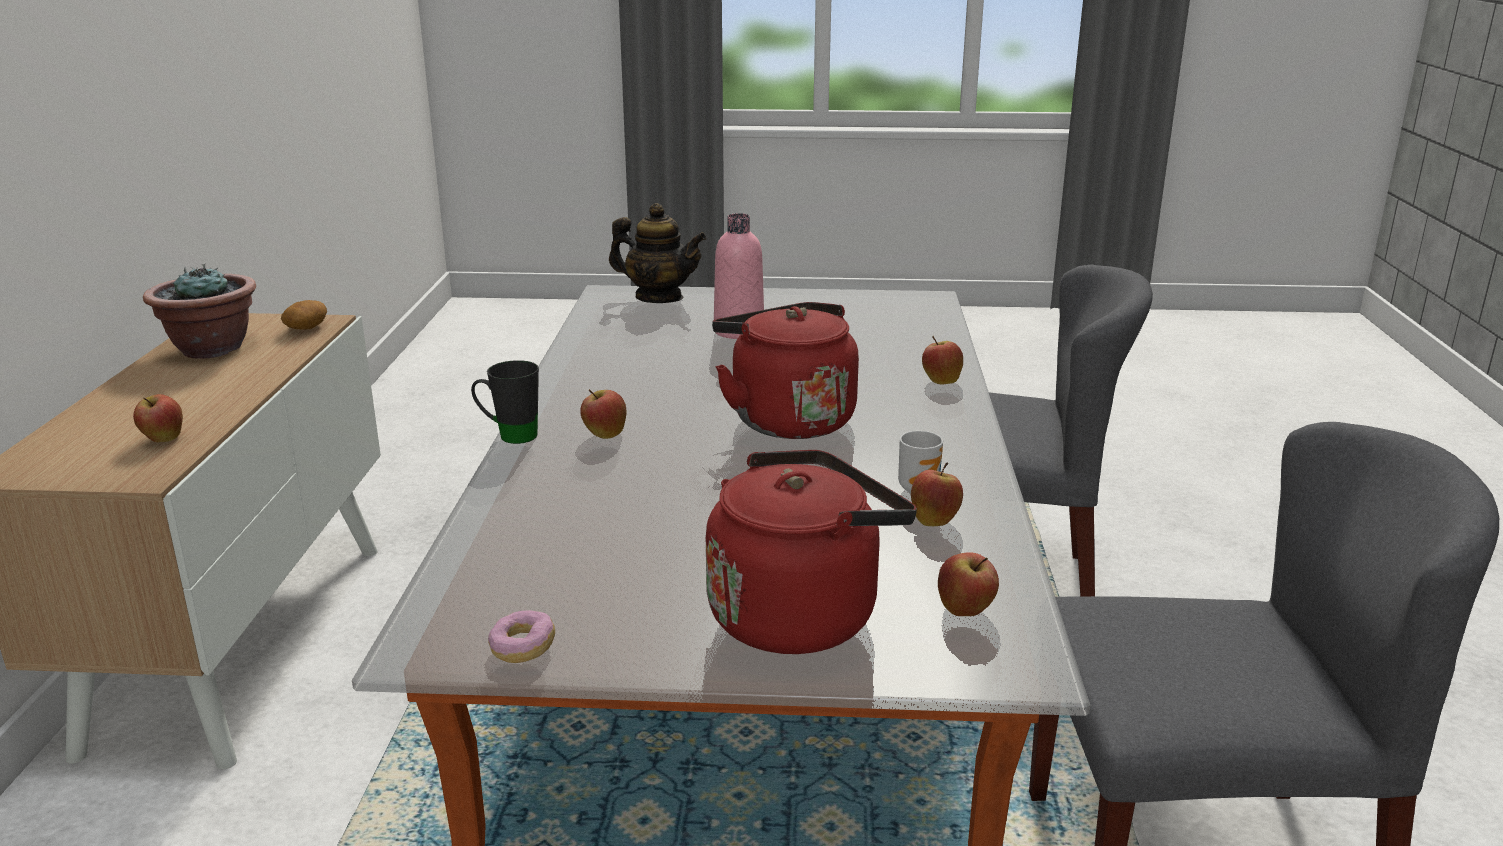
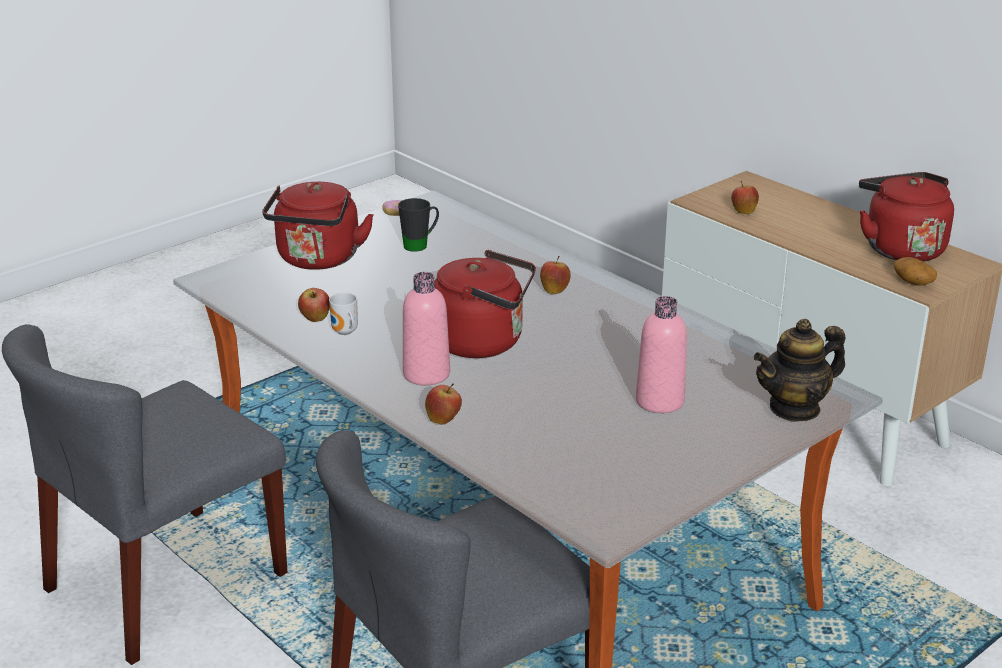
camera: 135 degrees right, 5 degrees up
(211, 349) = (900, 248): potted plant -> red kettle
(509, 435) = (597, 269): black mug -> black mug (420, 245)
(896, 416) = (426, 374): none -> pink bottle
(966, 611) = (253, 287): apple -> none

